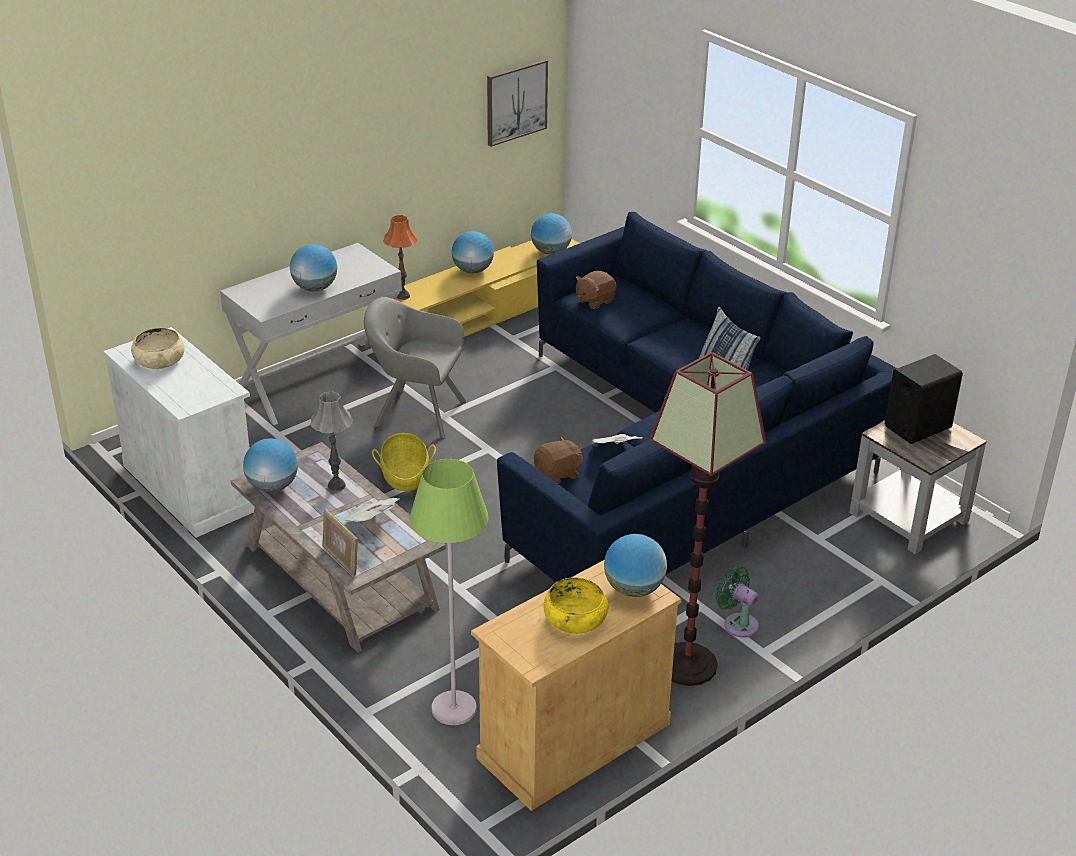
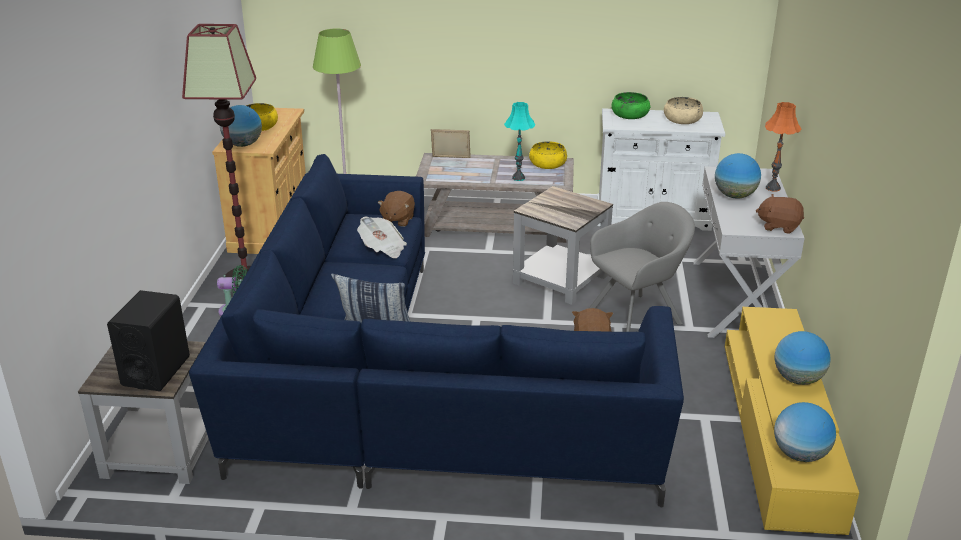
camera: 135 degrees right, 5 degrees down
(182, 394) = (630, 115): none -> green bowl
(273, 486) = (547, 164): globe -> yellow bowl
(336, 485) = (518, 178): grey table lamp -> turquoise table lamp
(351, 255) = (779, 226): none -> brown plush toy
(371, 521) = (468, 174): newspaper -> none
(402, 296) = (781, 322): orange table lamp -> orange table lamp (773, 188)
(405, 476) = (561, 279): basket -> grey side table
(516, 102) = (888, 254): picture -> none

